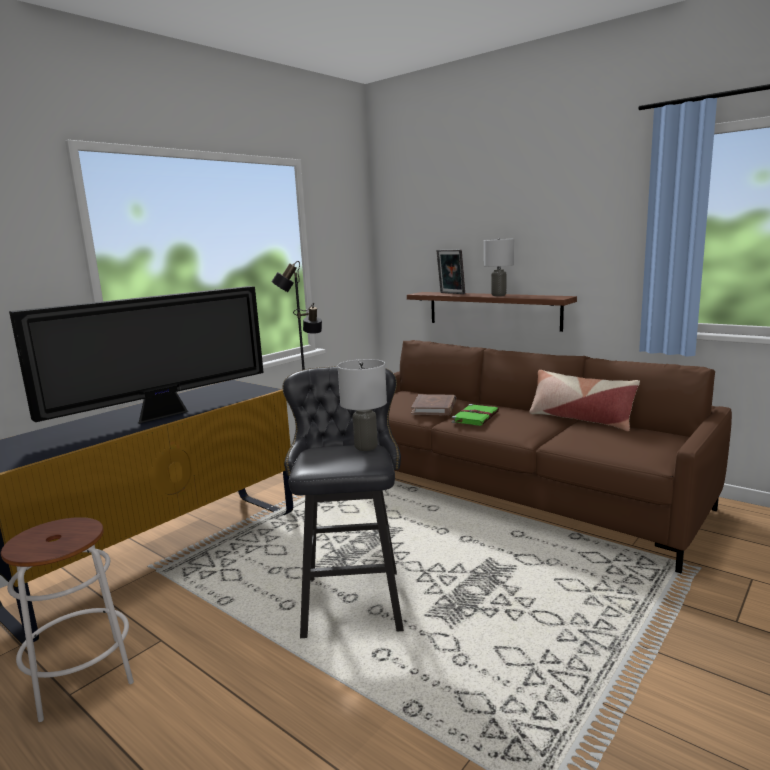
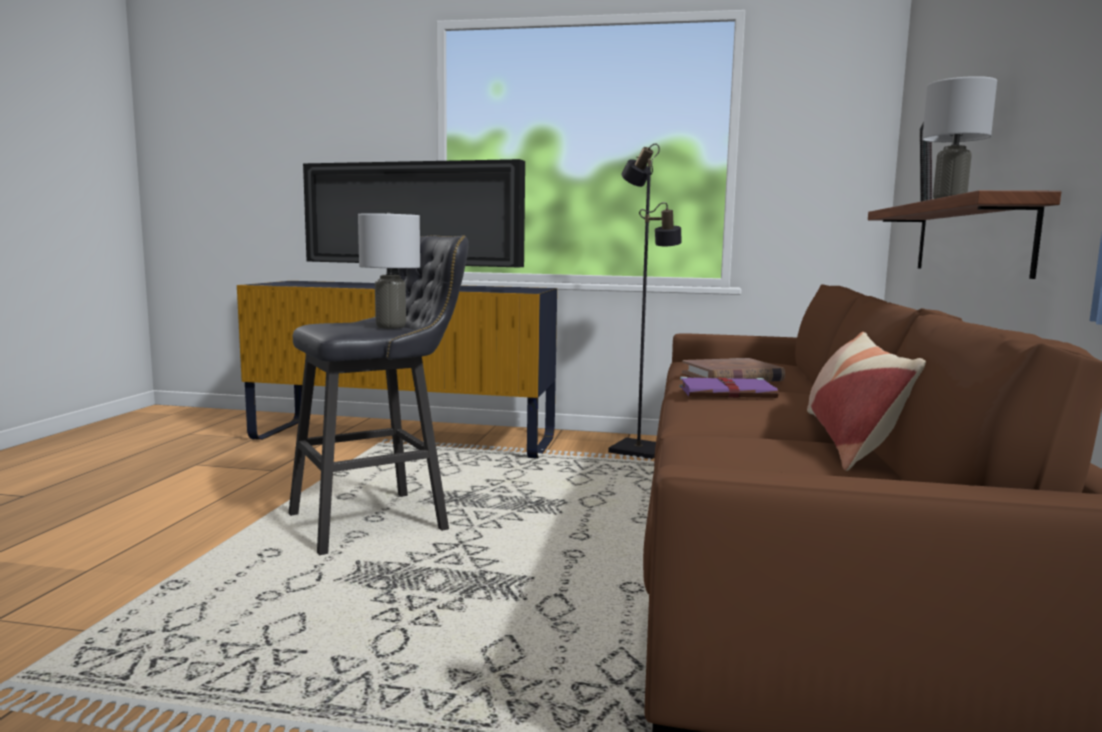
camera: 60 degrees right, 5 degrees down
(82, 676) = (218, 462): white stool -> none
(475, 417) = (728, 392): green book -> purple book

